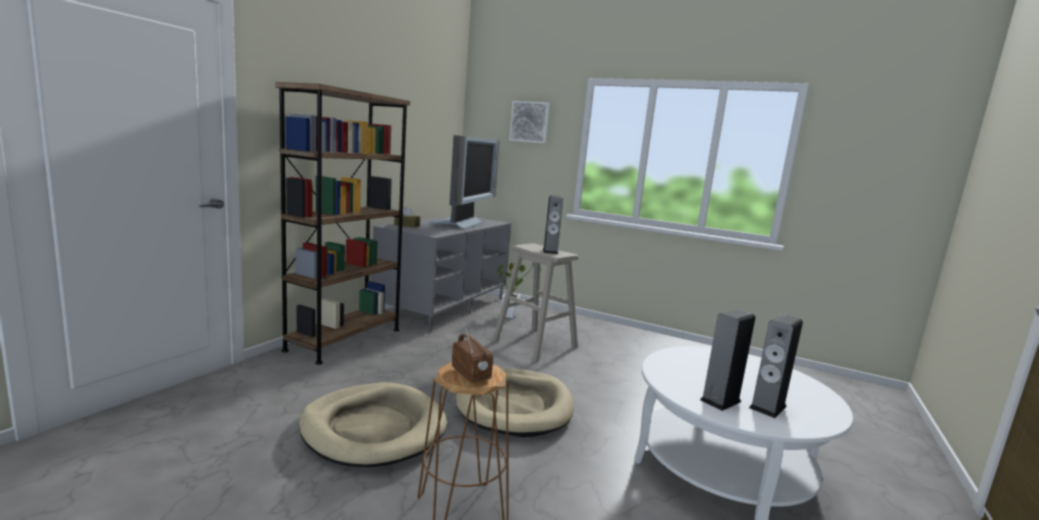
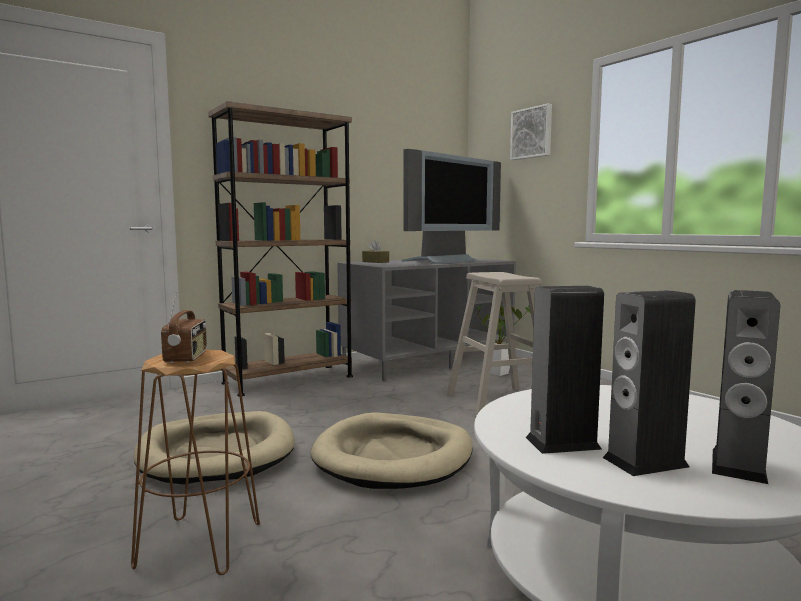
camera: 30 degrees right, 5 degrees down
(550, 251) = (506, 275): speaker -> speaker (738, 465)

